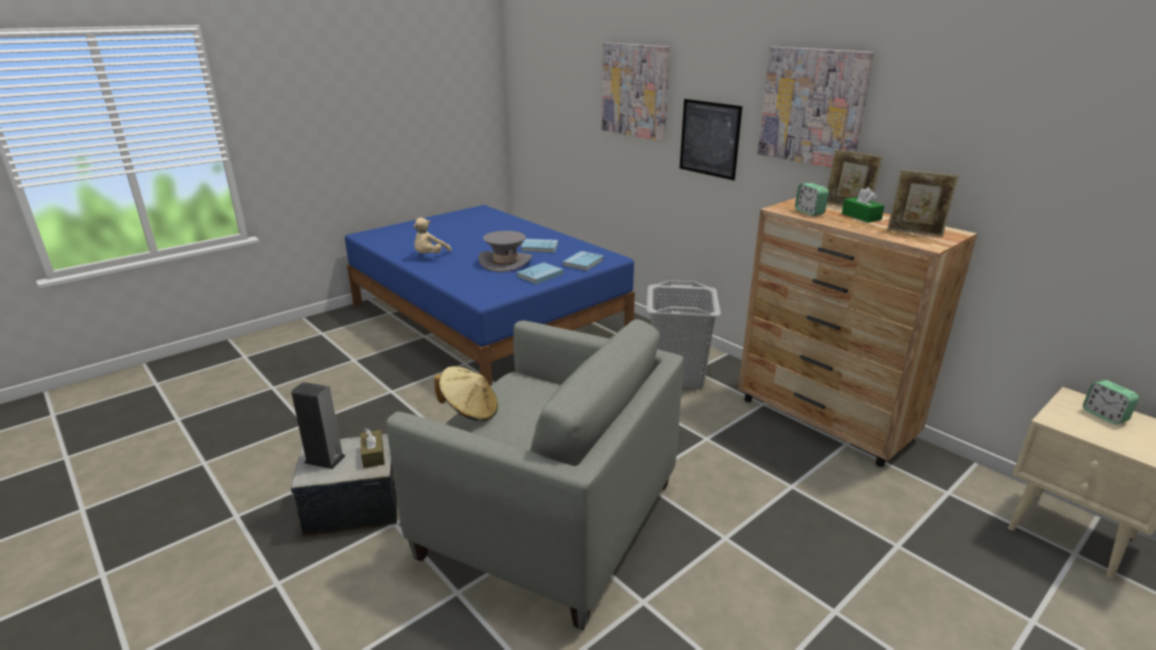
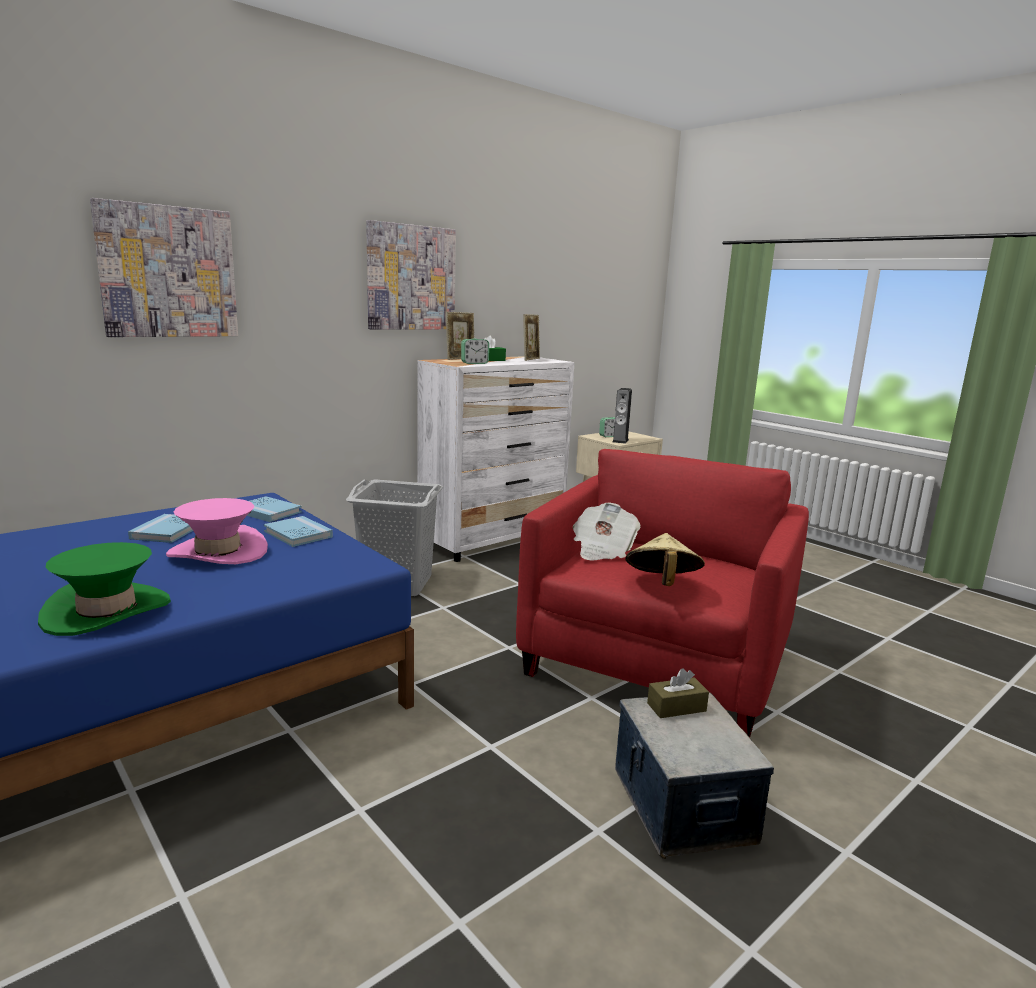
camera: 90 degrees left, 10 degrees down
(325, 459) = (701, 746): speaker -> speaker (620, 441)
(430, 256) = (107, 611): beige plush toy -> green hat
(505, 262) = (218, 552): grey hat -> pink hat
(548, 519) = (656, 663): grey armchair -> red armchair
(551, 388) = (602, 550): none -> newspaper
(709, 139) = (304, 323): picture -> none
(825, 419) = (493, 540): brown dresser -> white dresser

